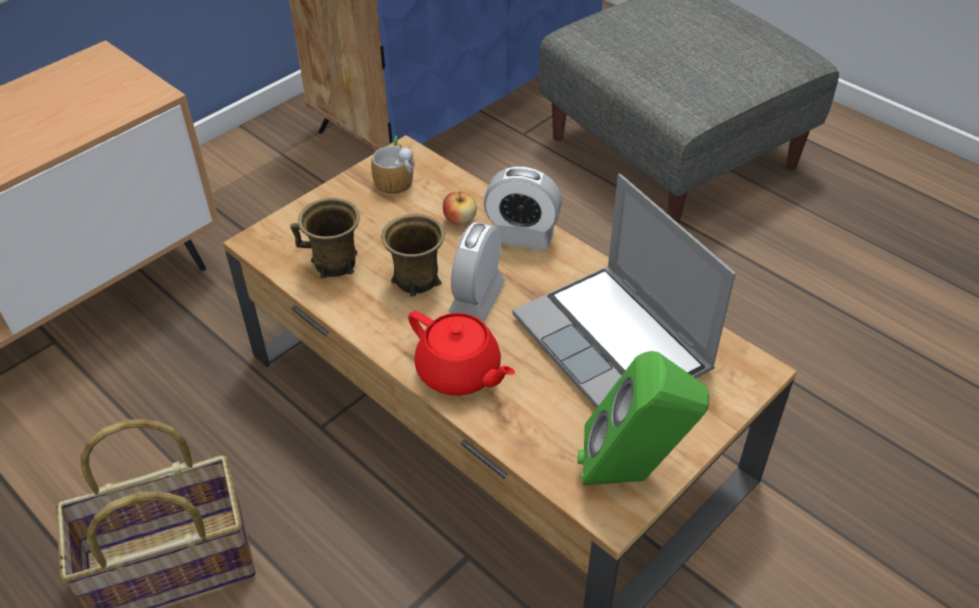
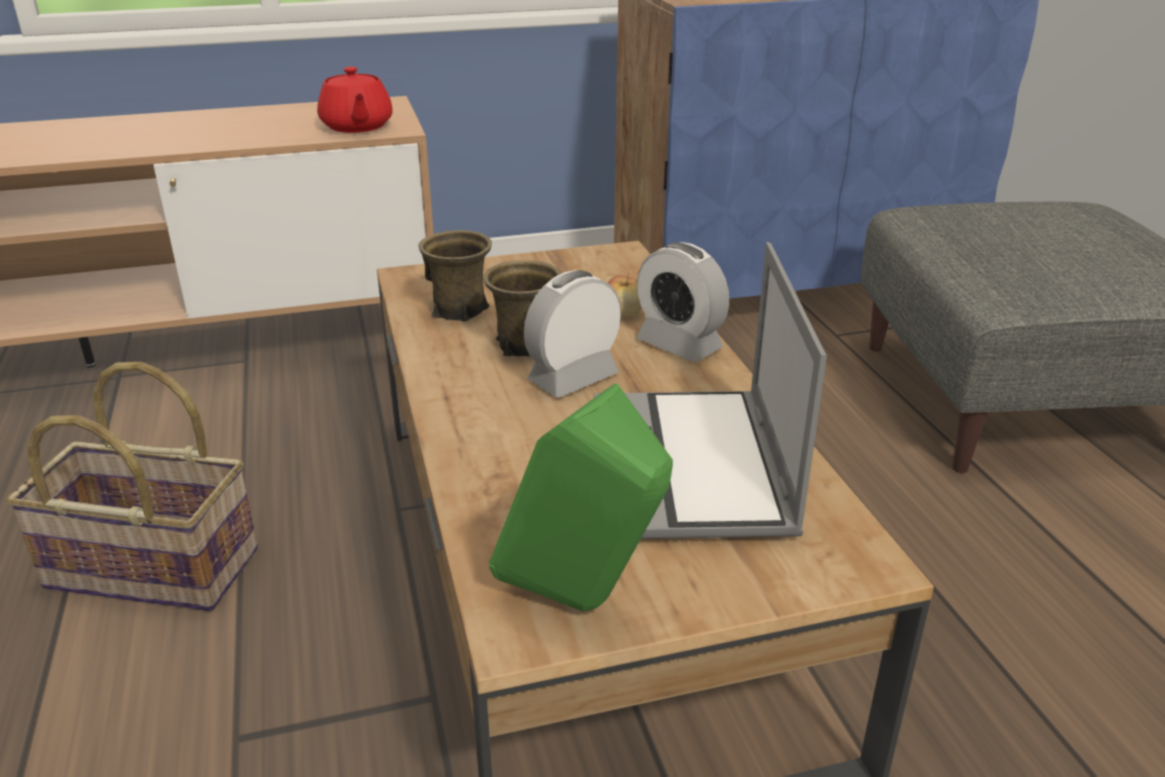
camera: 30 degrees right, 15 degrees down
(395, 178) = (591, 267): mug -> none
(459, 373) = (483, 432): red teapot -> red teapot (357, 127)

